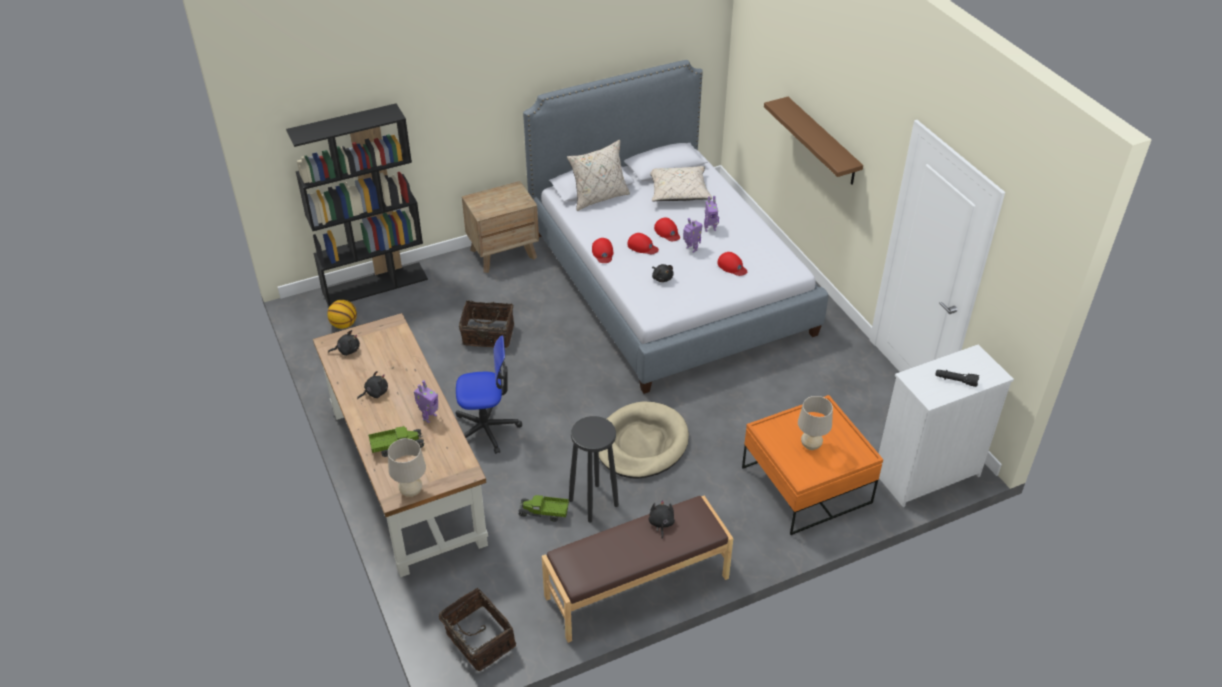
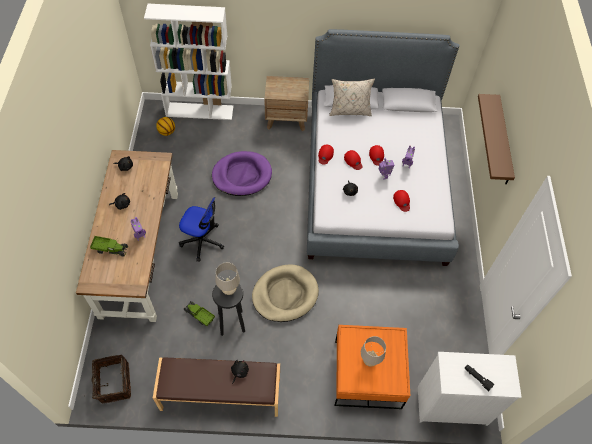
camera: 25 degrees right, 15 degrees up
(375, 284) = (200, 111): black bookcase -> white bookcase
(411, 491) = (98, 285): beige table lamp -> beige table lamp (229, 290)
(488, 336) = (242, 175): basket -> purple dog bed
(678, 191) = (404, 126): beige pillow -> none

